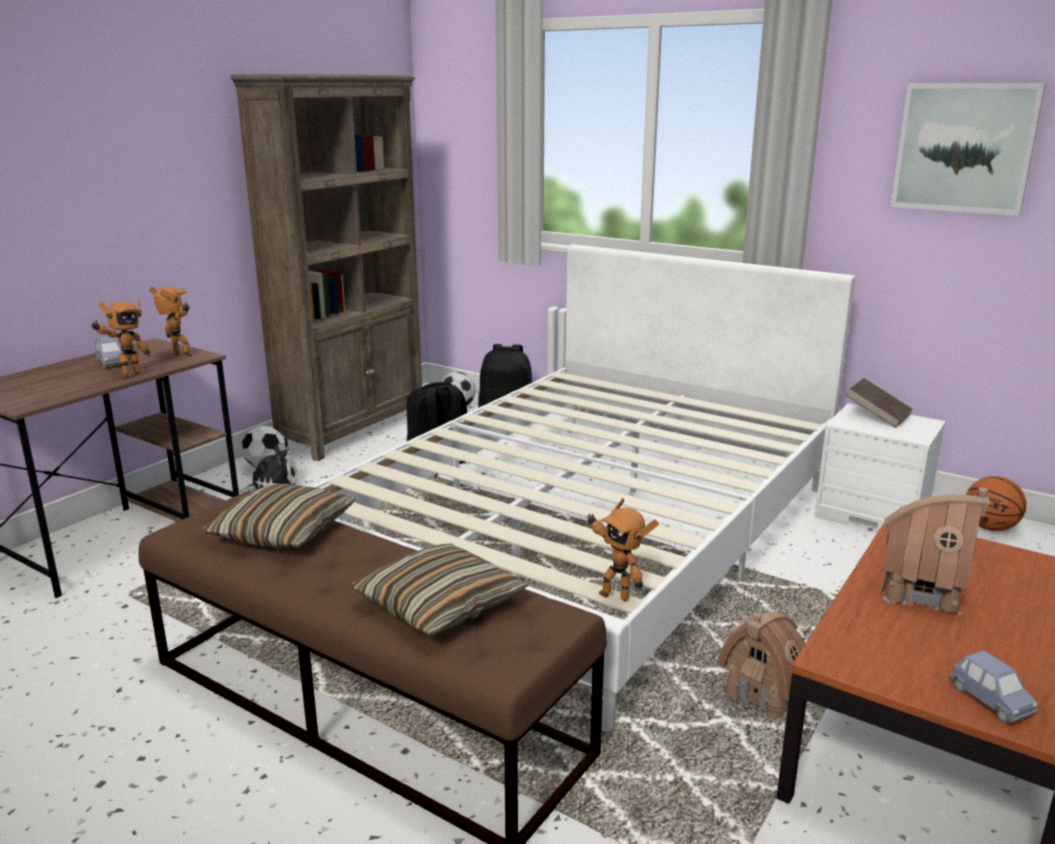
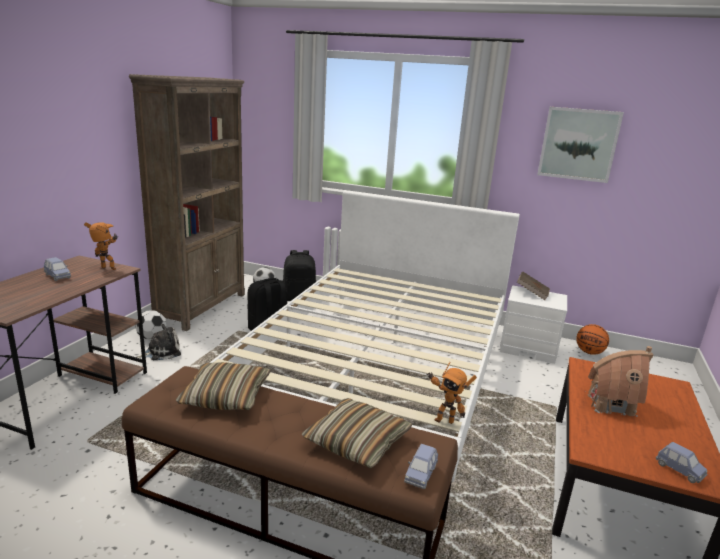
camera: 15 degrees left, 0 degrees up
(127, 375) = (77, 286): toy robot -> none
(512, 657) = (420, 475): none -> blue toy car
(764, 695) = (519, 468): toy house -> none

